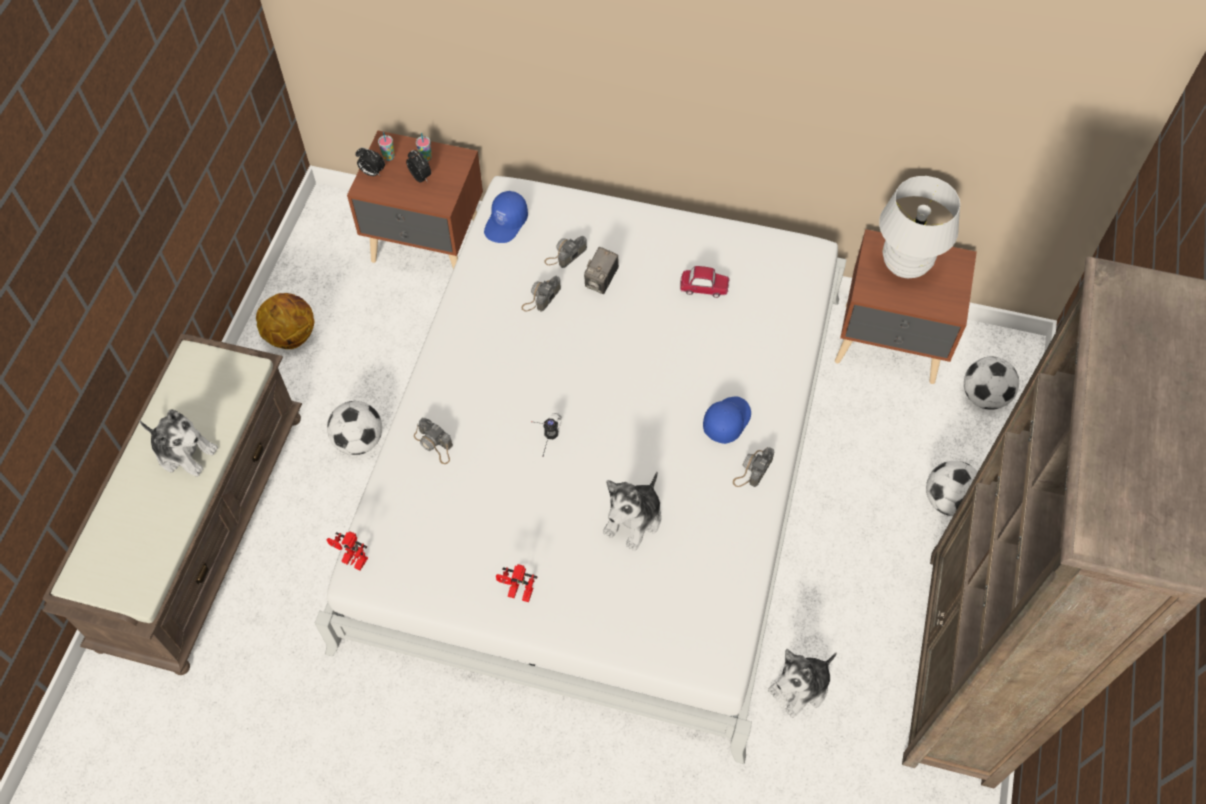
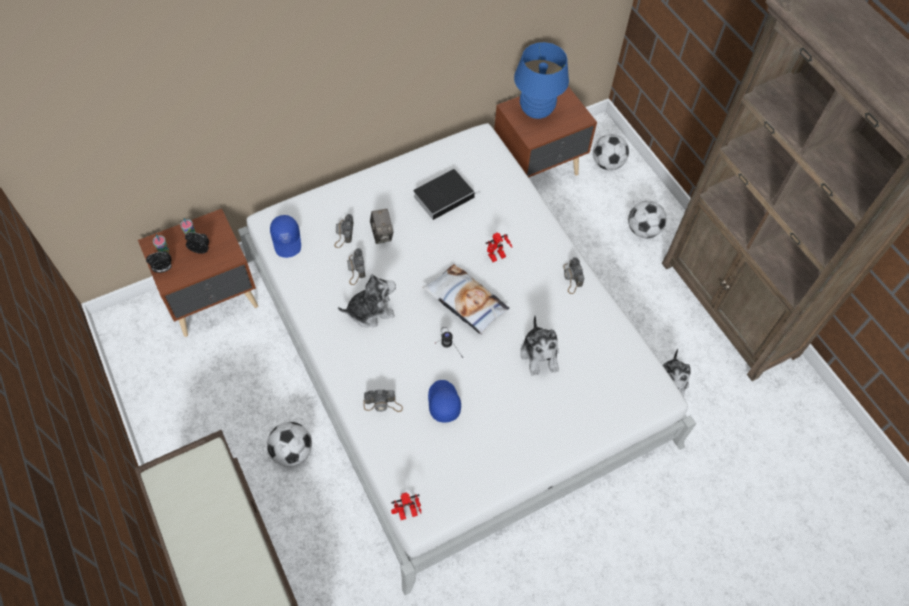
camera: 45 degrees left, 0 degrees up
(184, 451) = (223, 541): plush toy -> plush toy (370, 311)
(291, 335) = (176, 423): basketball -> none
(517, 595) = (522, 449): toy robot -> toy robot (496, 258)
(612, 409) = (465, 302): none -> pillow
(704, 286) = (445, 195): toy car -> book
(726, 421) = (531, 262): blue cap -> blue cap (443, 402)
(904, 265) = (536, 111): white table lamp -> blue table lamp

